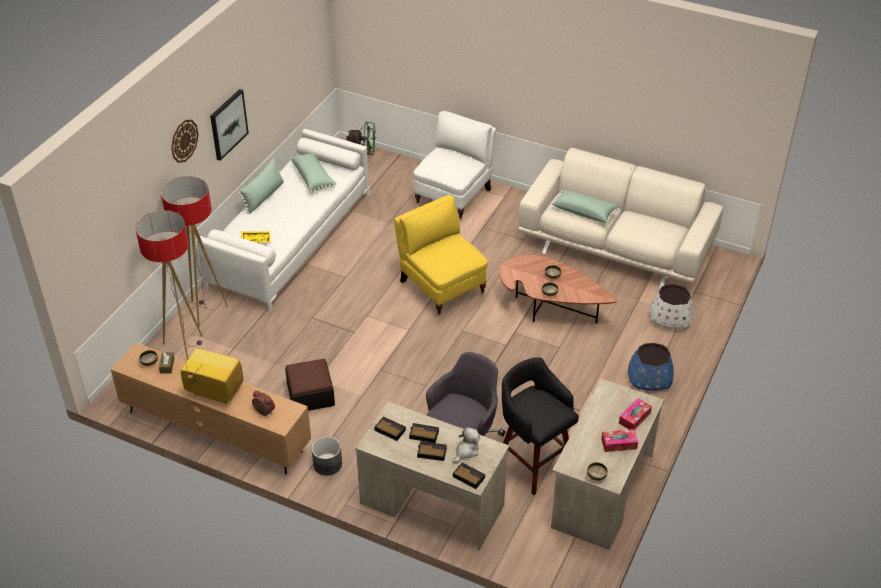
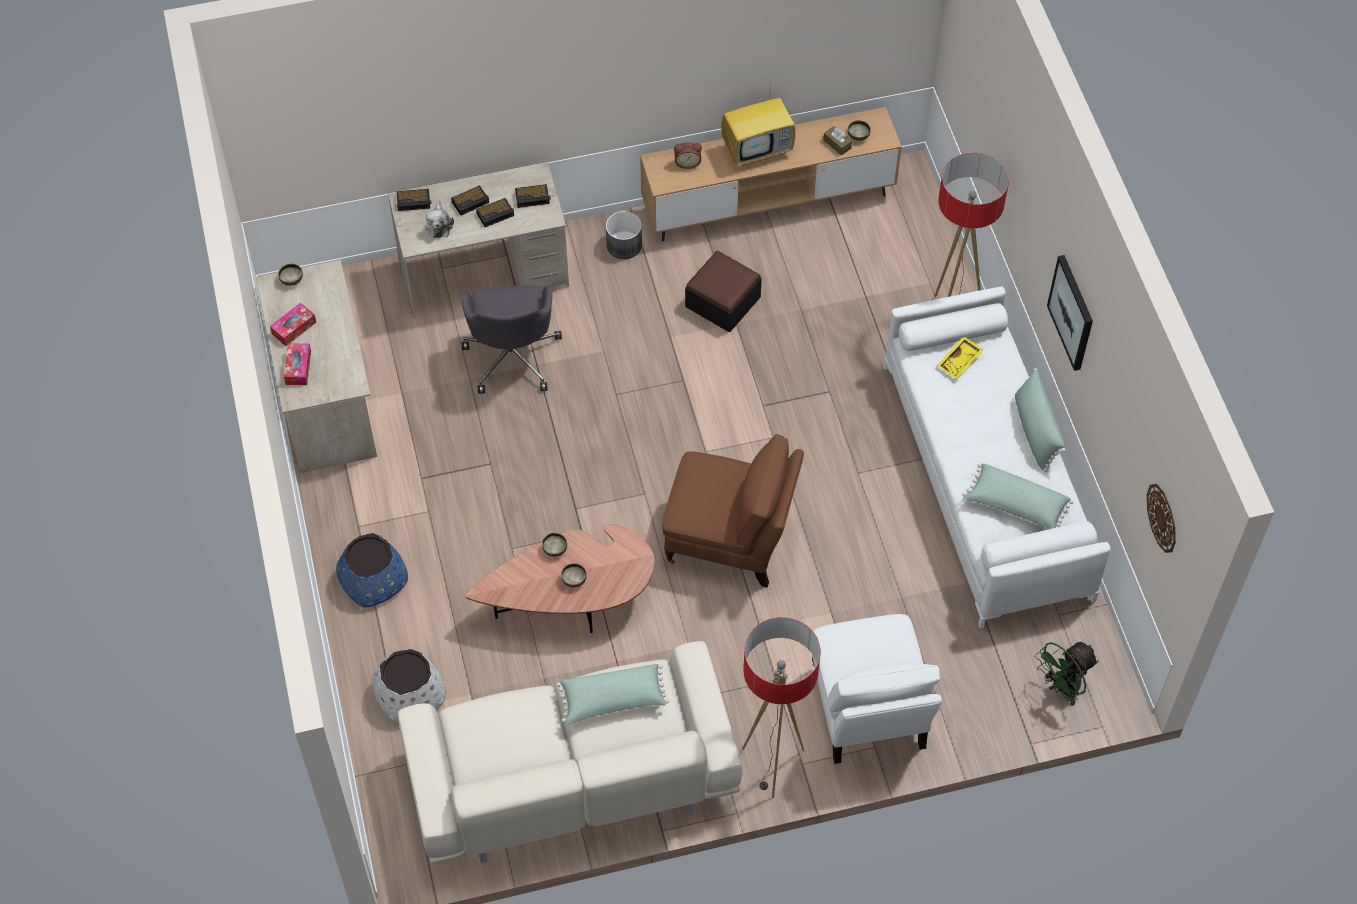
camera: 140 degrees right, 15 degrees up
(184, 140) = (1040, 202): wall clock -> wall clock (1162, 518)
(185, 347) = (916, 263): floor lamp -> floor lamp (772, 765)
(441, 286) = (731, 540): yellow armchair -> brown armchair
(533, 462) = (421, 382): black stool -> none

